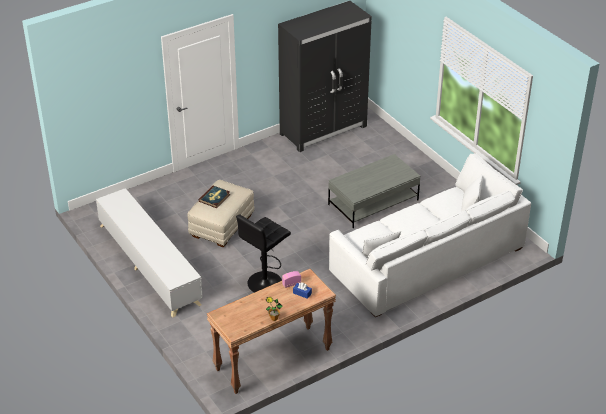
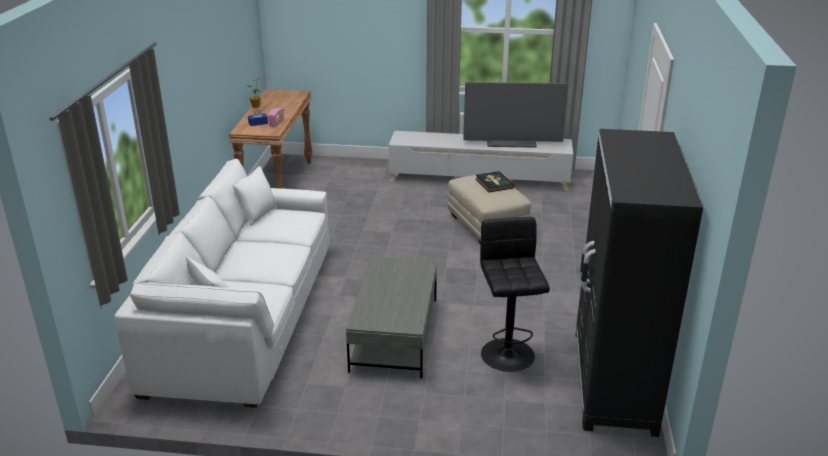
camera: 130 degrees right, 10 degrees down
(131, 222) = (512, 142): none -> television
(264, 283) = (370, 215): black stool -> black stool (508, 354)

